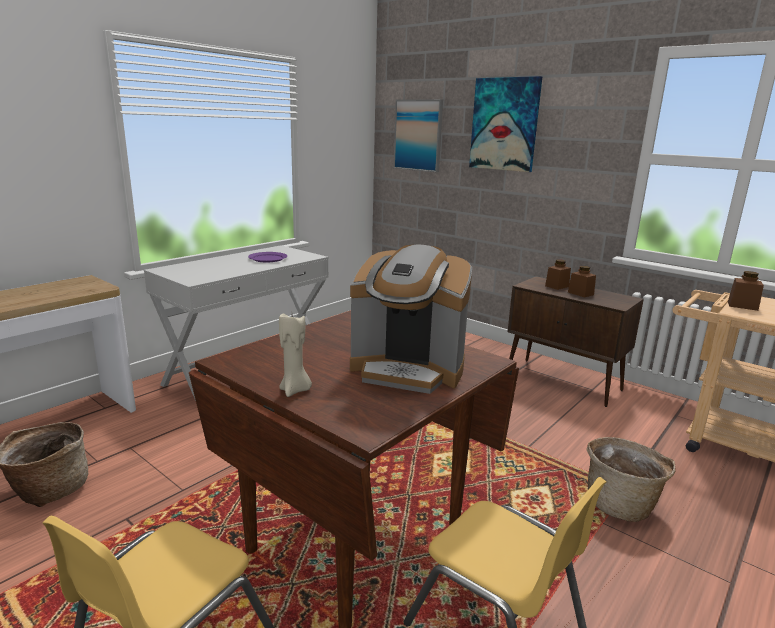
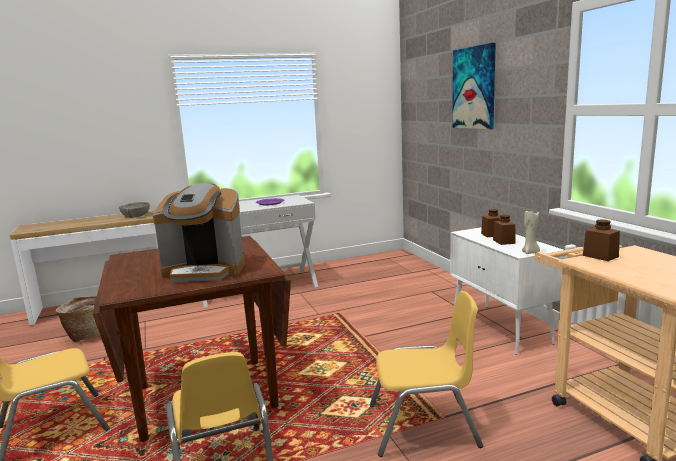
camera: 30 degrees right, 5 degrees down
(73, 288) = (135, 216): none -> grey bowl
(295, 390) = (125, 273): beige candle -> beige candle (530, 252)
(408, 369) = (205, 271): coffee machine -> coffee machine turned 45 degrees counterclockwise
(418, 135) = (424, 103): picture -> none
(564, 382) = (501, 328): brown cabinet -> white cabinet
(621, 504) = (423, 426): basket -> yellow chair

